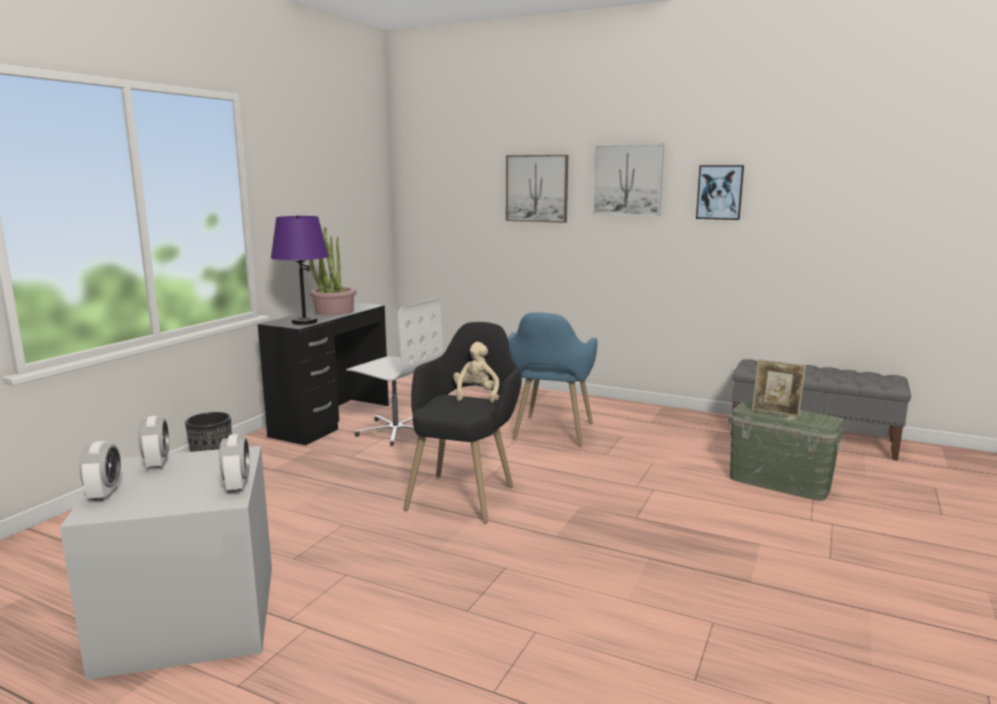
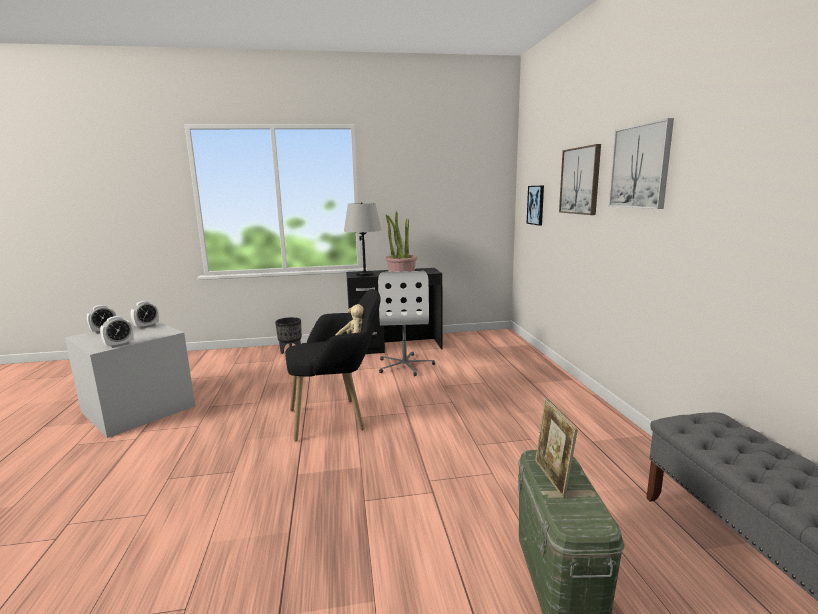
camera: 55 degrees right, 0 degrees up
(304, 322) = (364, 274): purple table lamp -> grey table lamp
(551, 435) = (479, 411): blue armchair -> none
(719, 192) = (724, 176): picture -> picture (536, 205)

